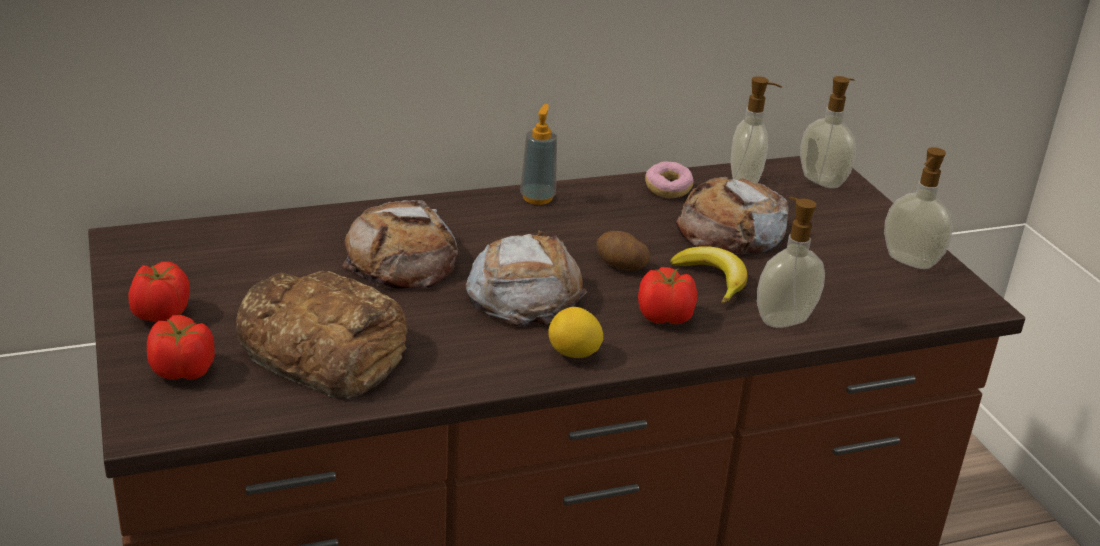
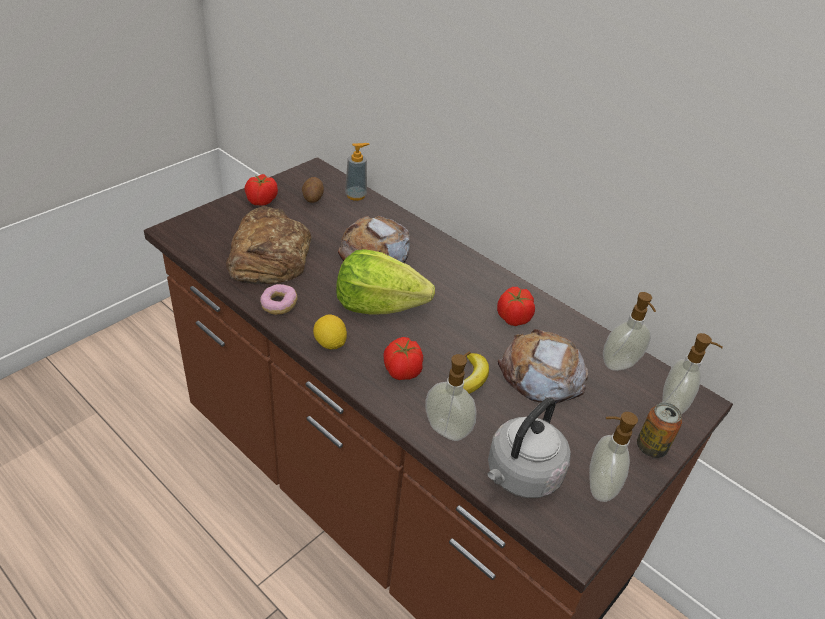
camera: 60 degrees right, 10 degrees up
(183, 370) = (221, 224): tomato -> tomato (513, 318)
(523, 293) = (378, 305): bread -> lettuce
(537, 197) = (493, 278): soap dispenser -> soap dispenser (356, 195)
(620, 265) = (446, 334): potato -> potato (312, 197)
(667, 189) = (565, 329): donut -> donut (279, 305)
(872, 215) = (651, 447): none -> can
(875, 299) = (520, 475): none -> grey kettle

